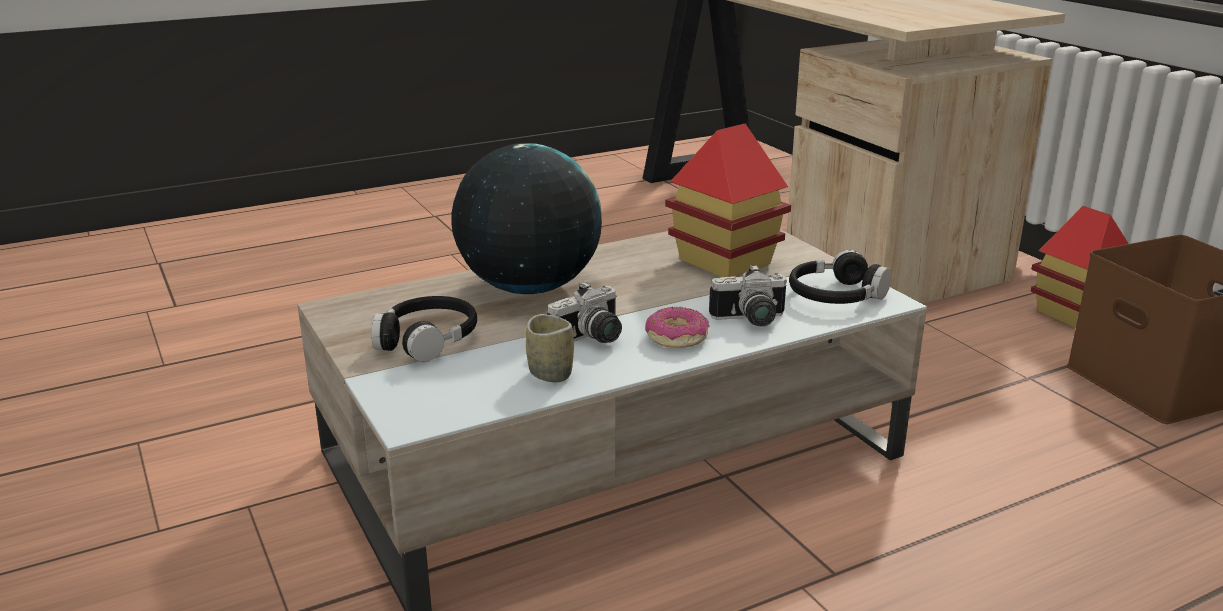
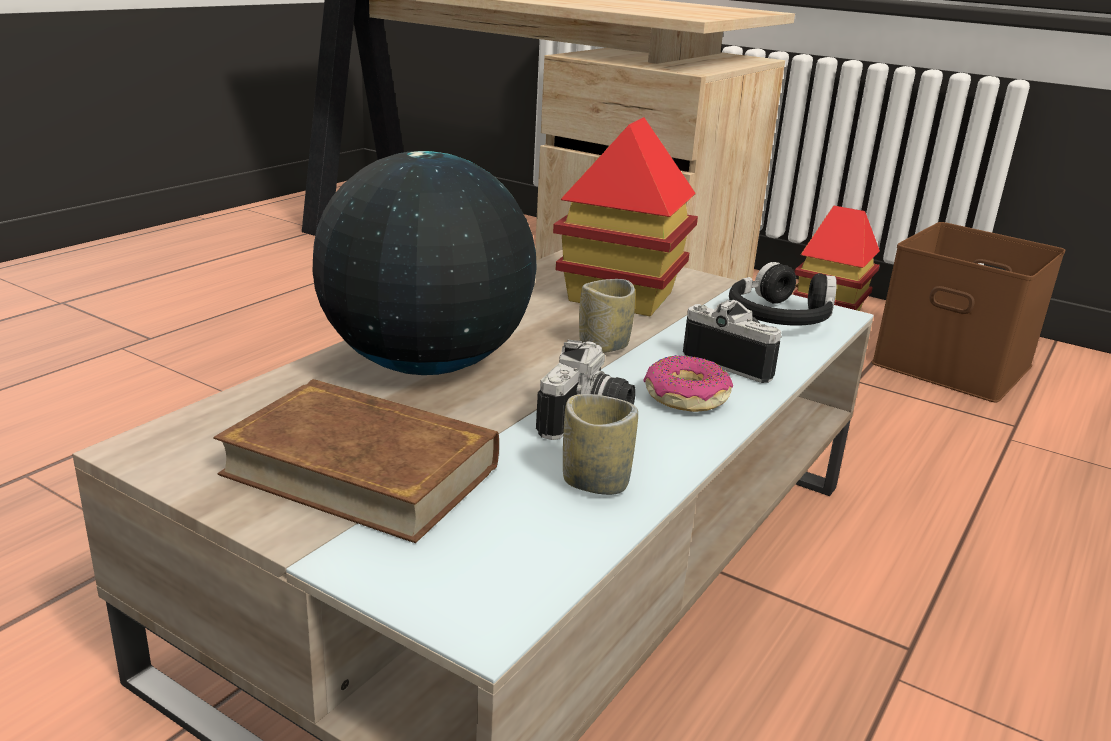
camera: 30 degrees left, 0 degrees up
(427, 340) = (361, 469): black headphones -> brown book
(663, 295) = (603, 346): none -> cup
(750, 320) = (736, 360): camera -> camera turned 105 degrees counterclockwise

